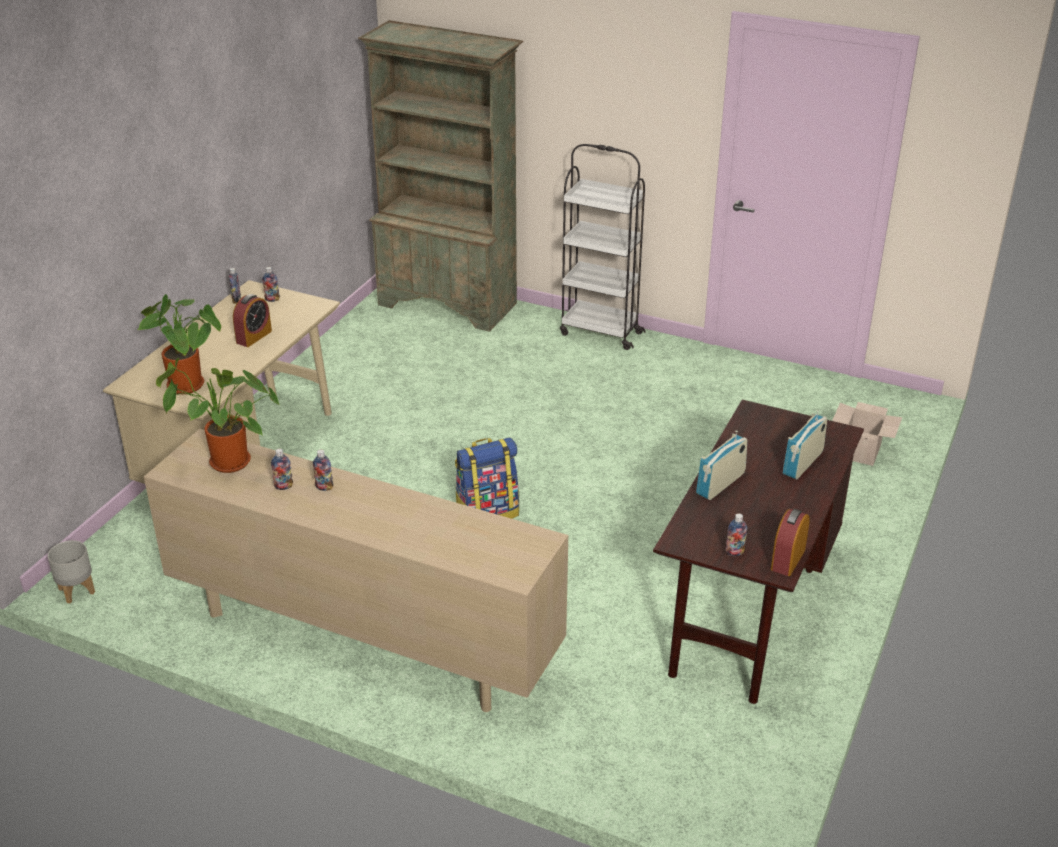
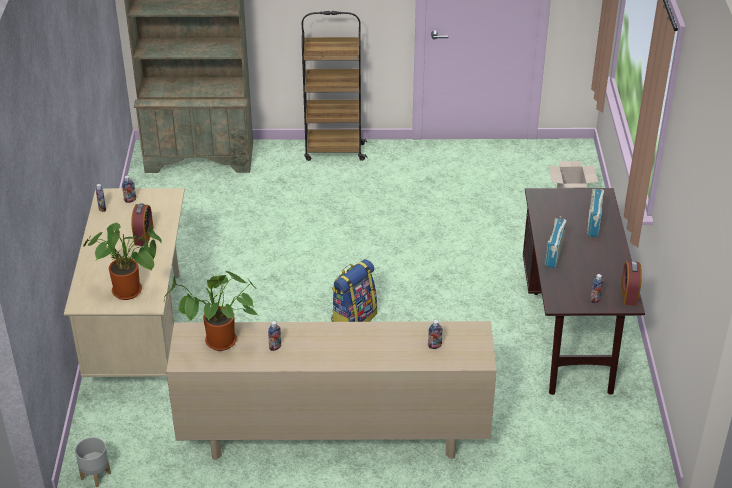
camera: 25 degrees left, 5 degrees up
(324, 487) = (304, 339): bottle -> bottle (434, 346)
(600, 333) = (334, 152): white cart -> brown cart

